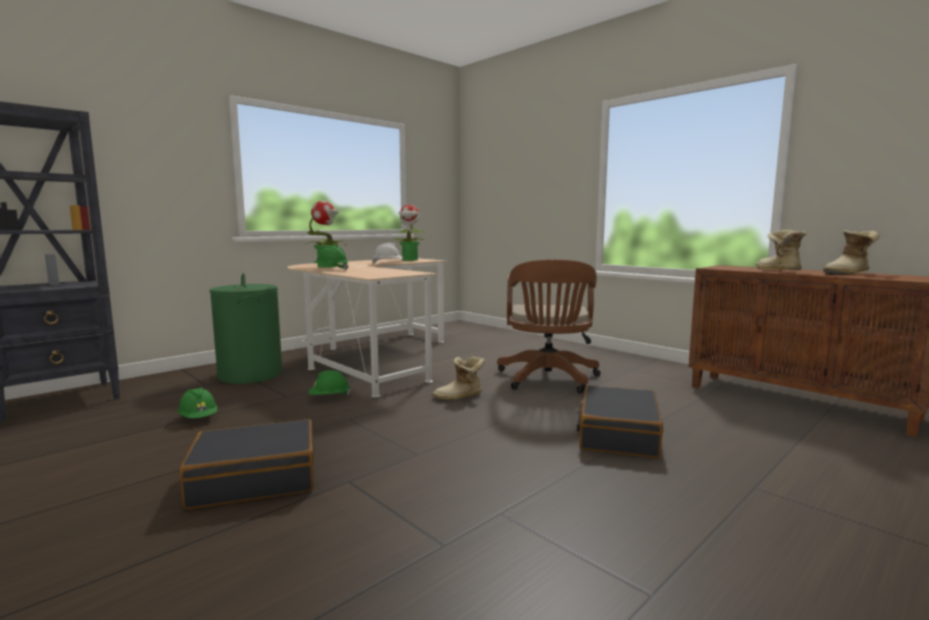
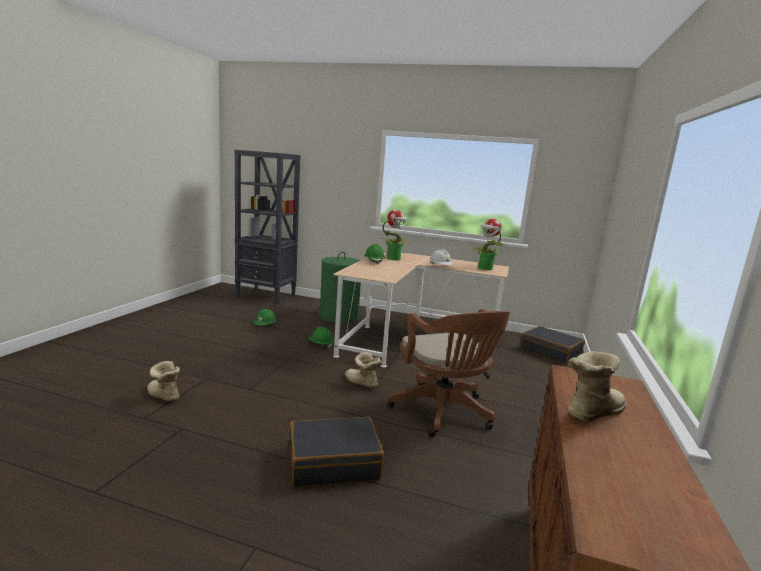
camera: 60 degrees right, 5 degrees up
(255, 479) = (201, 357): black suitcase -> black suitcase (550, 352)
(548, 380) = (444, 413): brown office chair -> brown office chair turned 90 degrees counterclockwise
(849, 273) = (645, 471): boot -> boot (163, 396)

